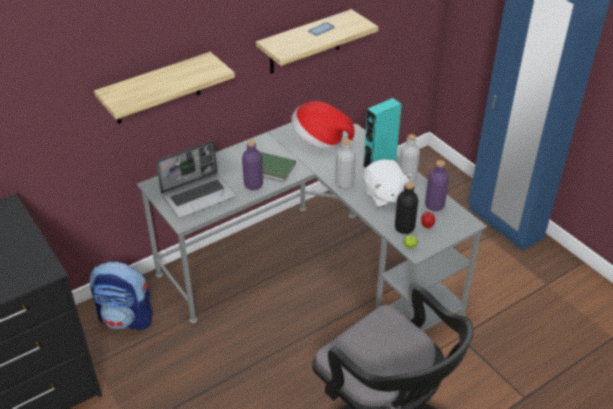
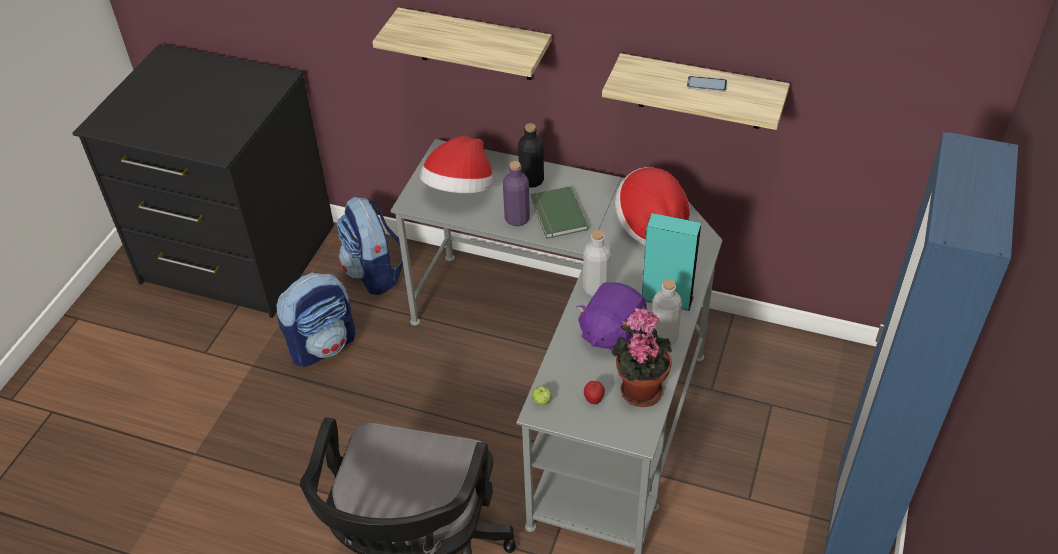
camera: 55 degrees right, 5 degrees up
(159, 379) = (323, 345): none -> backpack
(199, 195) = (460, 190): laptop -> hat
(384, 195) = (611, 333): white plush toy -> purple plush toy
(404, 228) = (570, 380): black bottle -> black bottle (531, 180)
(434, 205) = (639, 388): purple bottle -> potted plant

